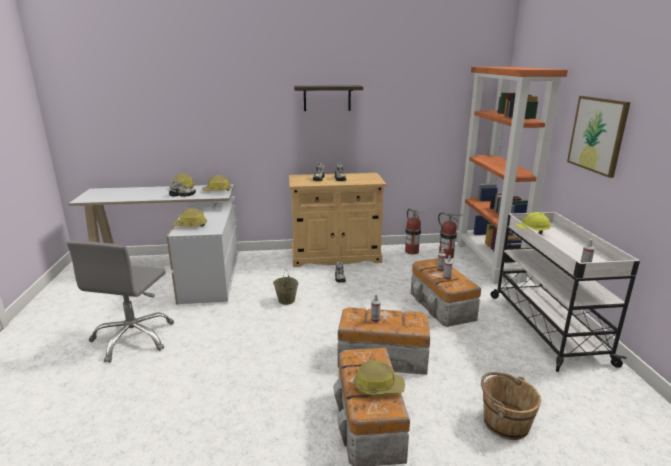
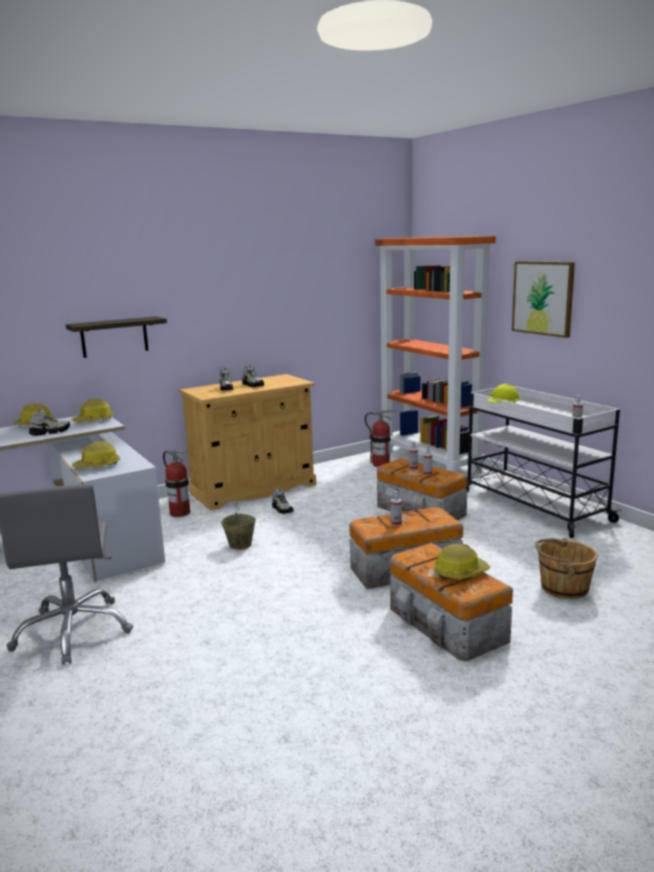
camera: 25 degrees left, 5 degrees down
(327, 98) = (219, 284): shelf -> shelf (114, 337)
(411, 251) = (339, 467): fire extinguisher -> fire extinguisher (180, 513)

